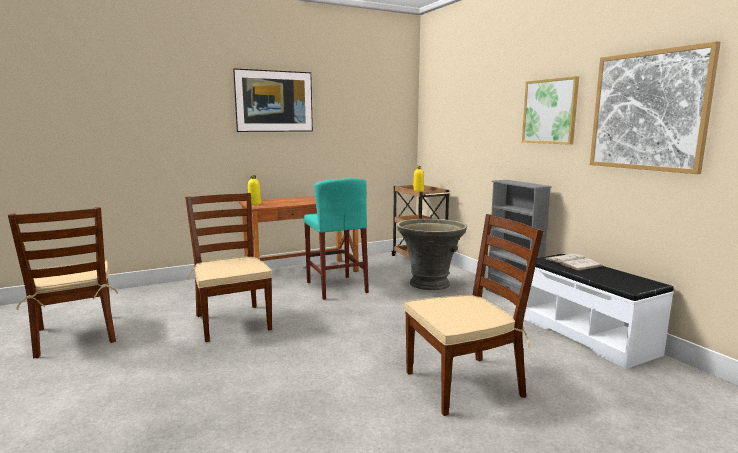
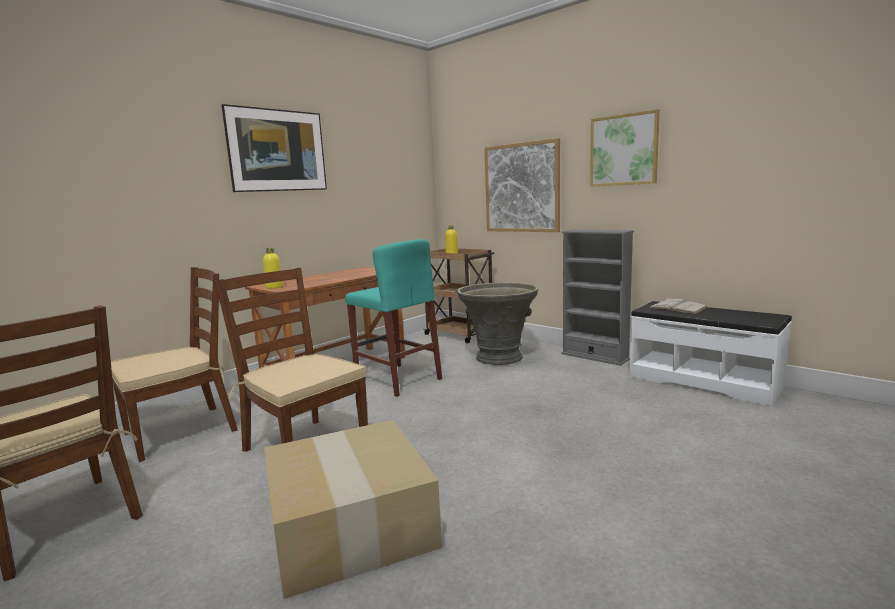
camera: 20 degrees left, 0 degrees up
(214, 374) = (347, 525): none -> cardboard box
(464, 383) = (653, 458): brown chair -> brown chair (182, 431)
(648, 111) = (748, 140): picture -> picture (522, 188)

